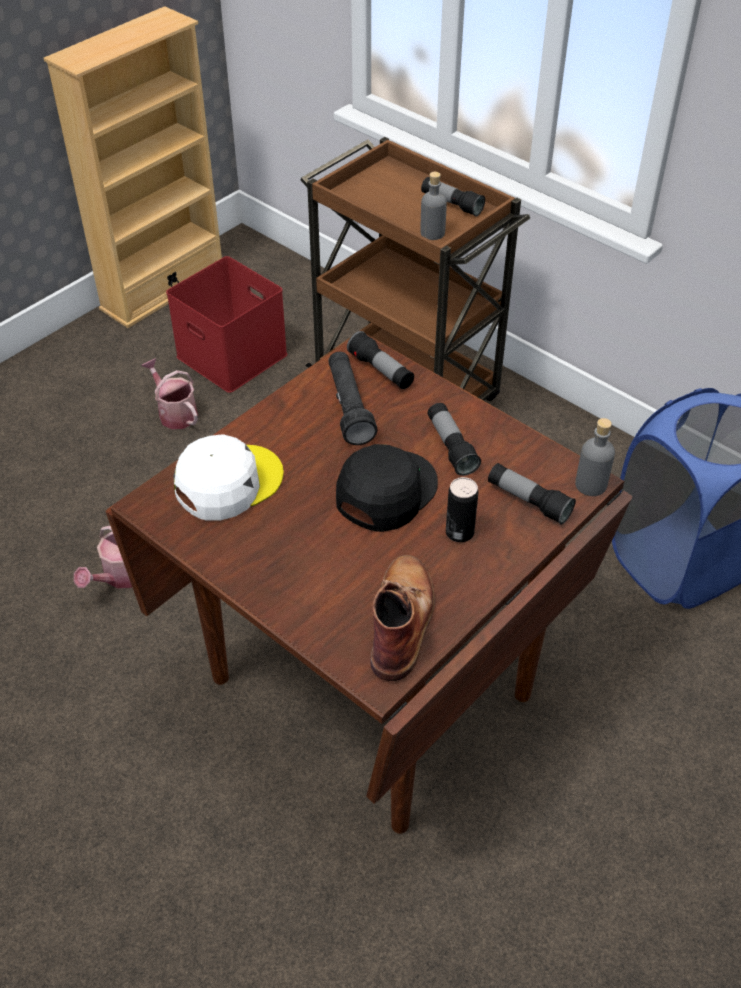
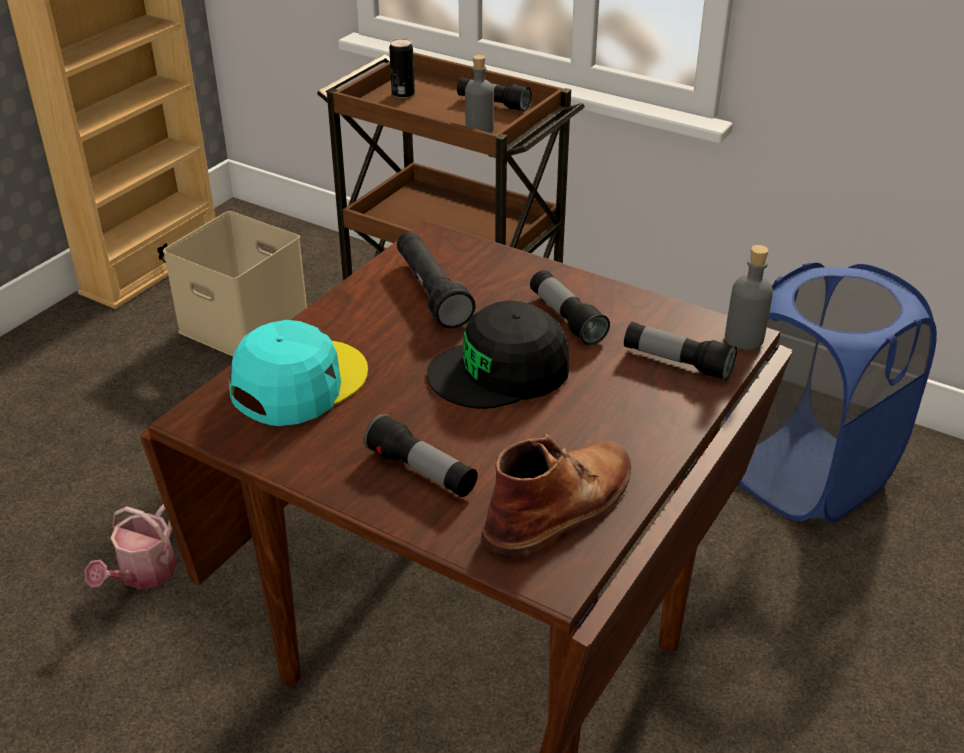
camera: 10 degrees left, 10 degrees down
(175, 412) = (185, 389): watering can -> none
(228, 482) = (298, 383): white cap -> turquoise cap
(234, 355) = (247, 324): red storage box -> beige storage box
(381, 371) = (459, 254): flashlight -> flashlight (421, 471)
(385, 491) = (500, 371): black cap -> black cap turned 135 degrees counterclockwise
(401, 619) = (562, 505): brown boot -> brown boot turned 45 degrees clockwise
(459, 532) = (605, 403): can -> can (403, 94)

